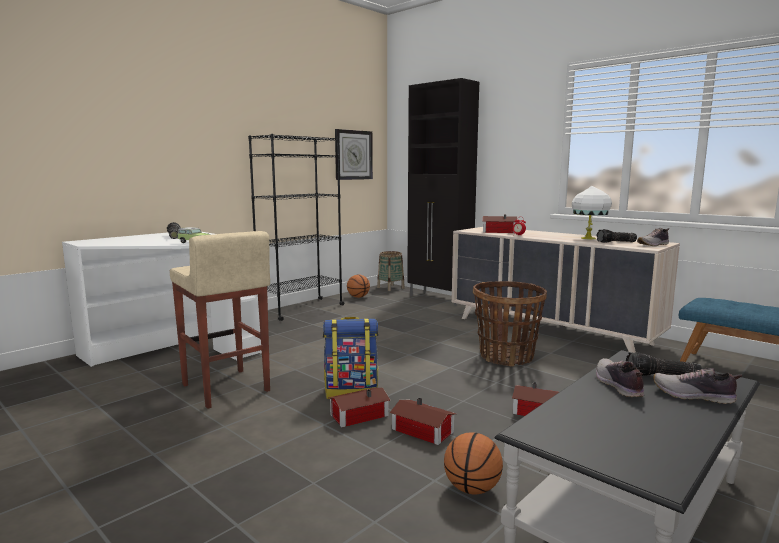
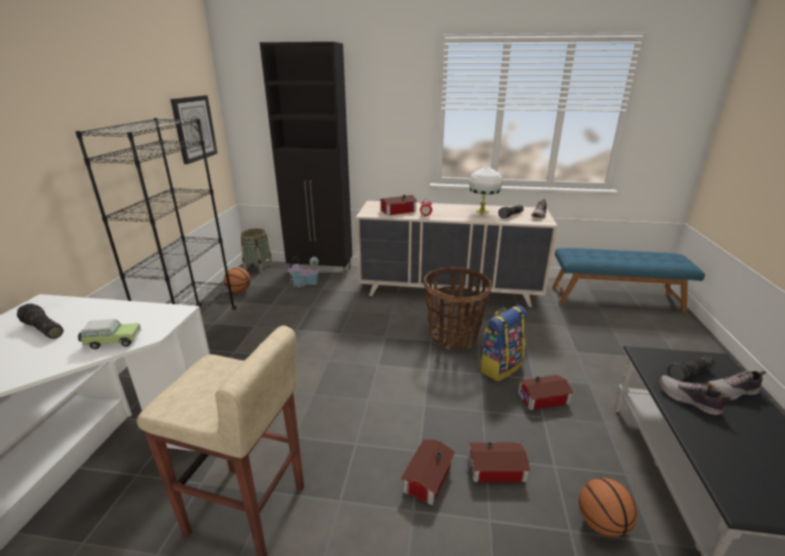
camera: 35 degrees left, 15 degrees up
(351, 392) = (385, 445): backpack -> backpack (500, 366)
(415, 302) = (304, 283): none -> toy house

